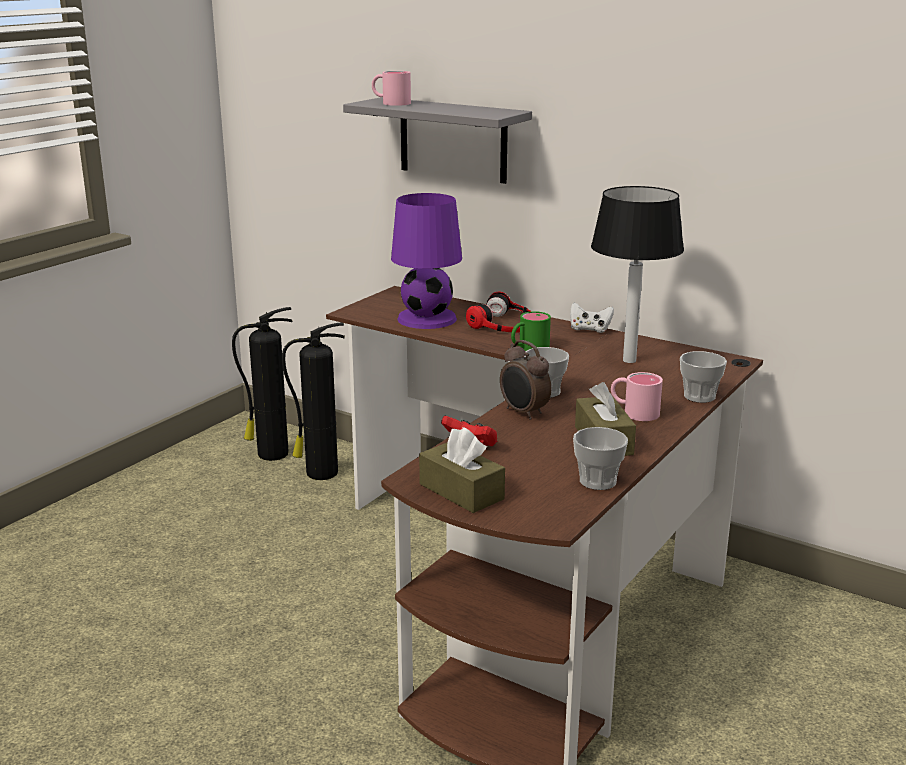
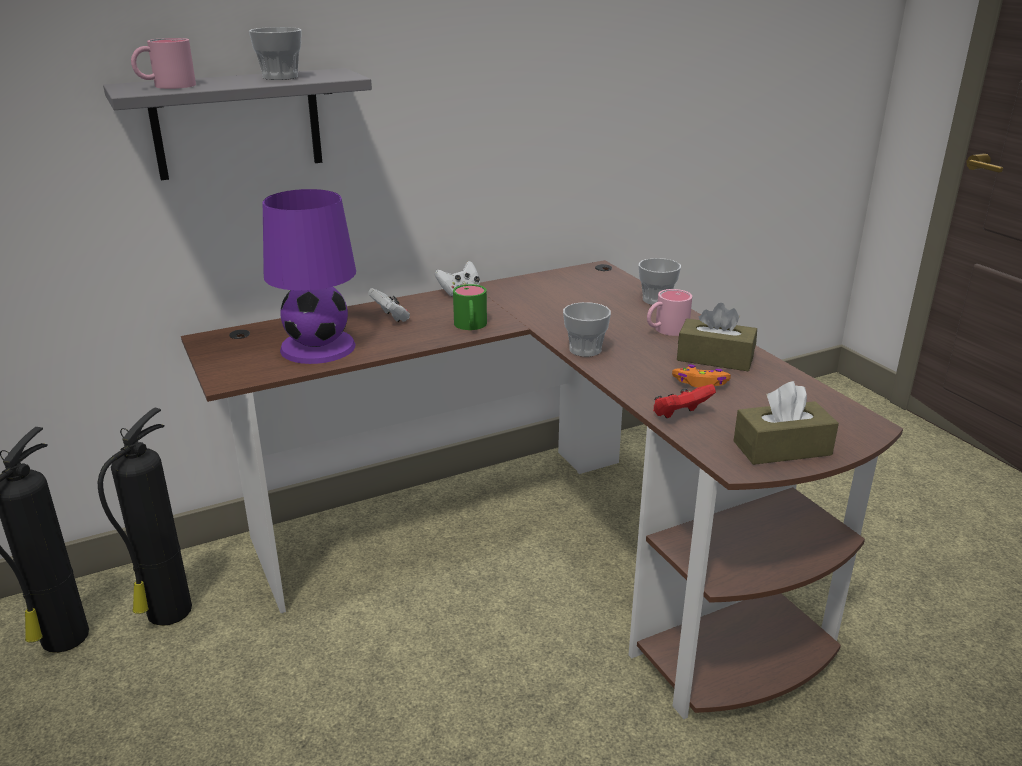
camera: 60 degrees left, 5 degrees up
(504, 324) = (391, 318): headphones -> white game controller
(523, 413) = (625, 372): alarm clock -> none
(543, 443) = (701, 383): none -> orange game controller
(598, 481) = (796, 384): cup -> cup (280, 77)
(628, 360) = (552, 299): table lamp -> none

